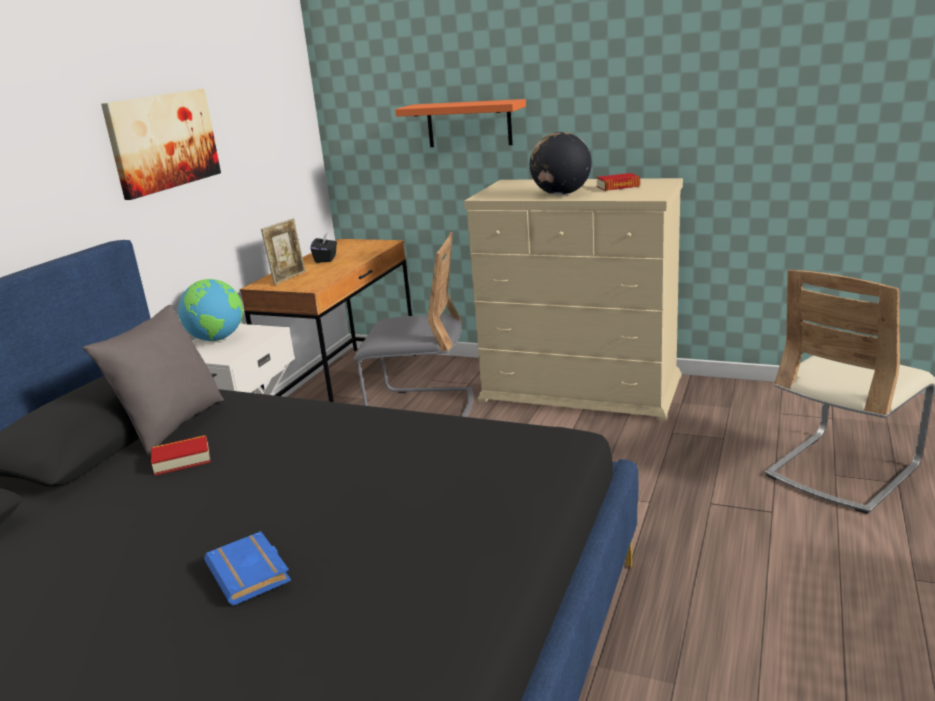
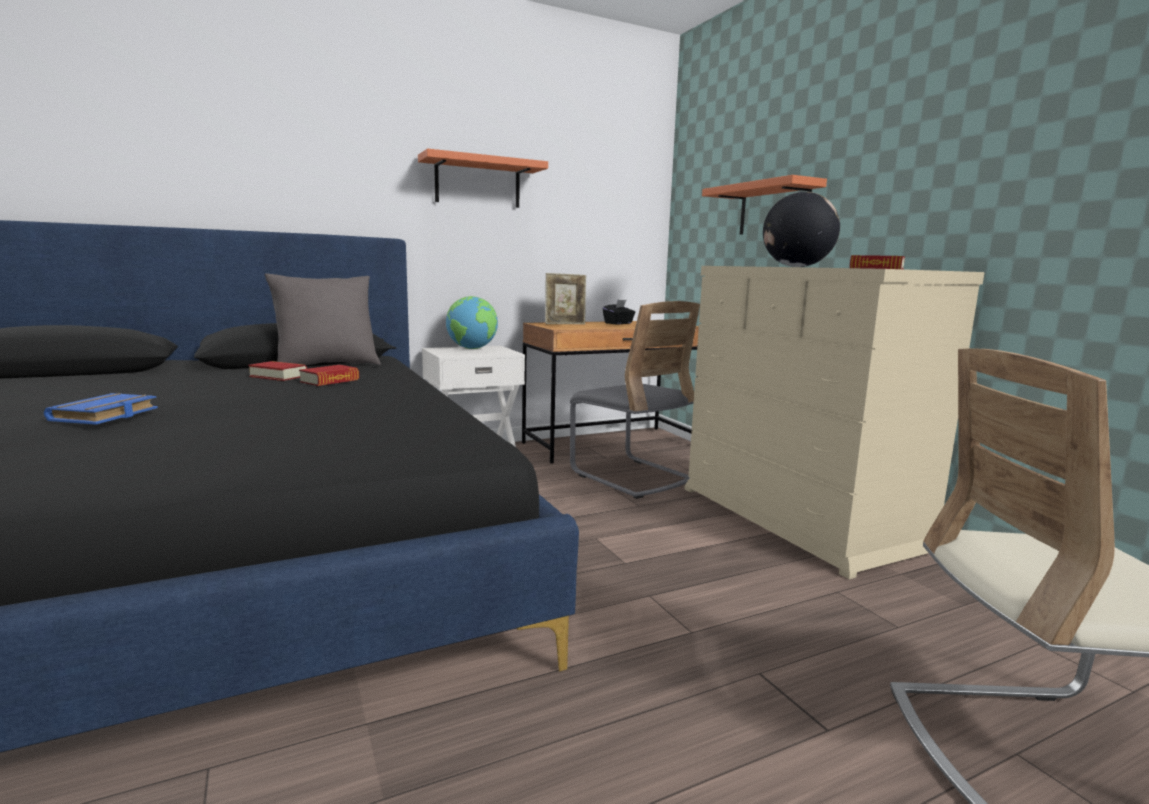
camera: 40 degrees right, 10 degrees down
(163, 141) = (478, 183): picture -> orange shelf
(257, 440) = (330, 381): none -> book

